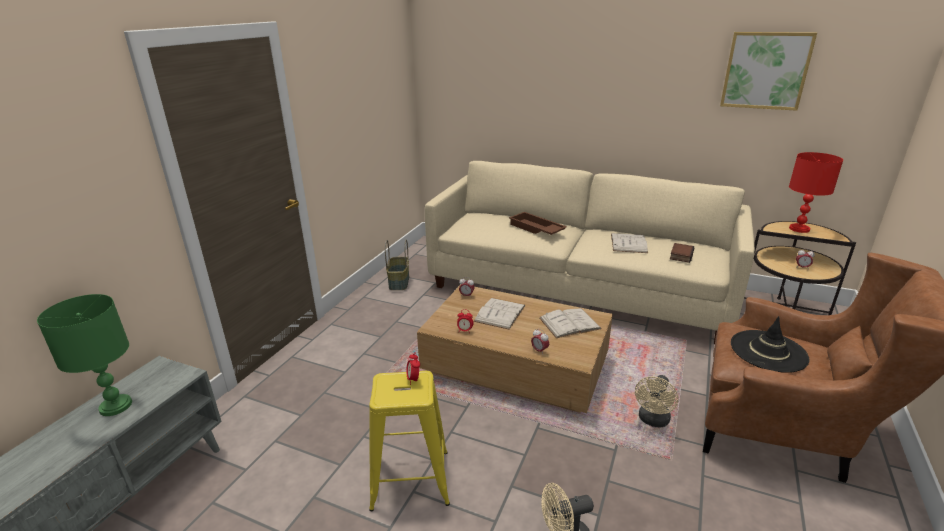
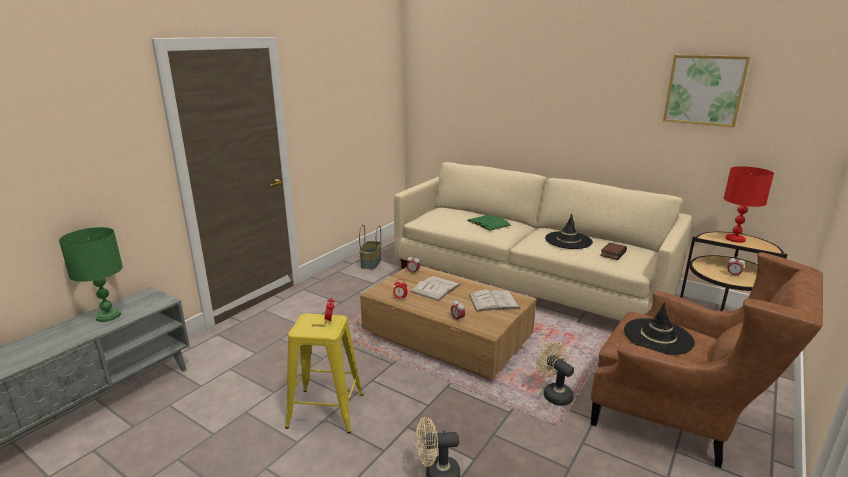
camera: 10 degrees right, 5 degrees down
(535, 229) = (488, 223): brown tray -> green book
(628, 243) = (568, 240): white book -> black hat
(653, 420) = (554, 394): beige fan -> beige fan turned 105 degrees clockwise

